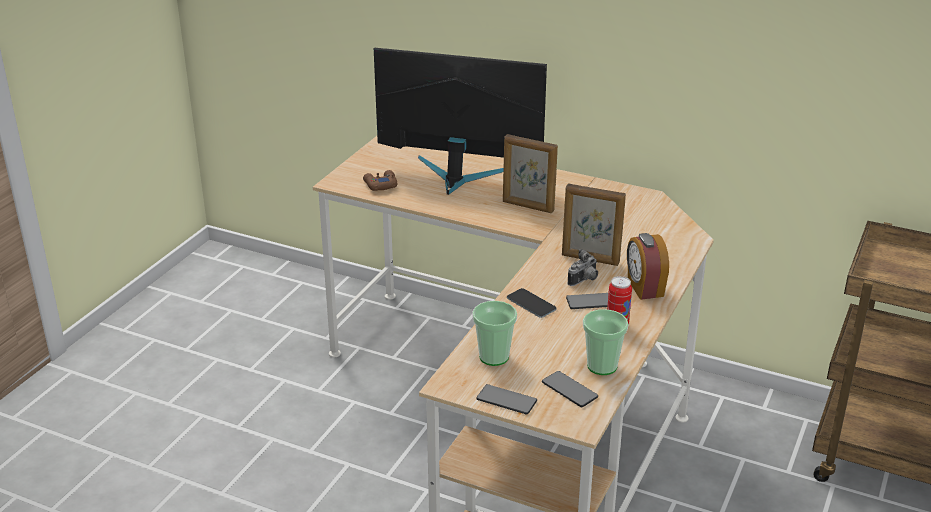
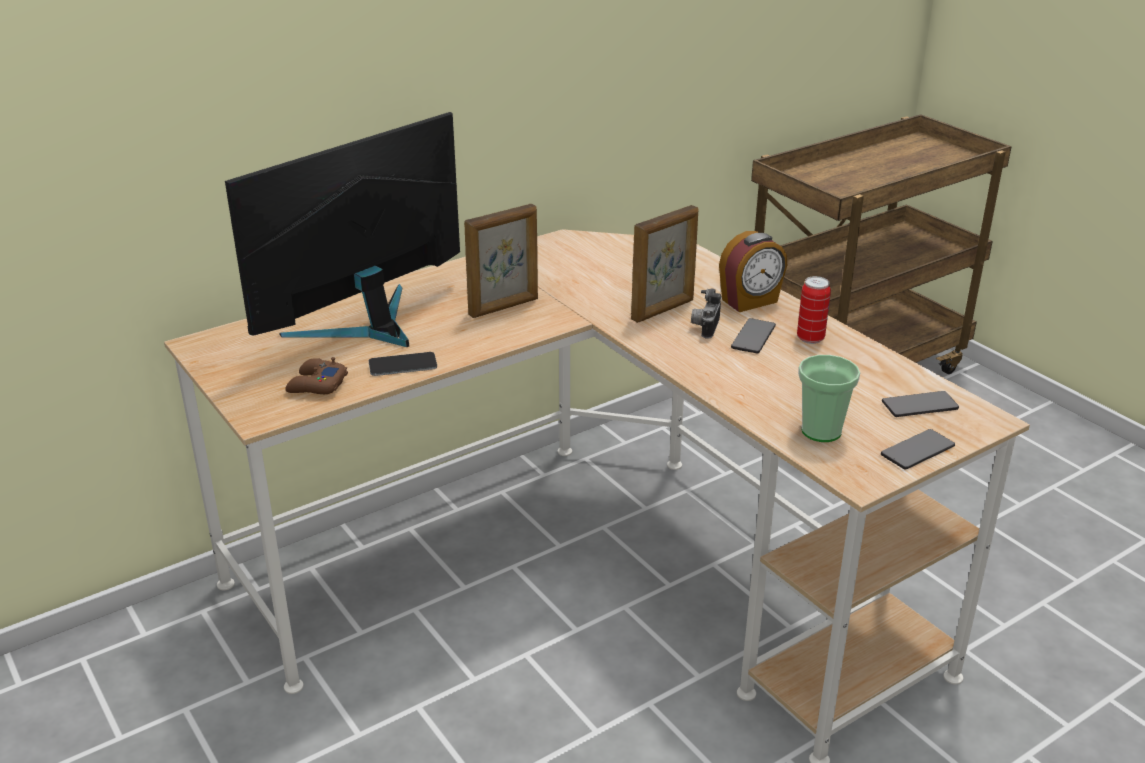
camera: 60 degrees left, 0 degrees up
(531, 303) = (725, 372): phone -> phone (402, 365)
(584, 281) = (705, 327): camera -> camera turned 150 degrees counterclockwise
(602, 366) = (885, 372): cup -> none
(644, 288) = (750, 301): alarm clock -> alarm clock turned 45 degrees counterclockwise

